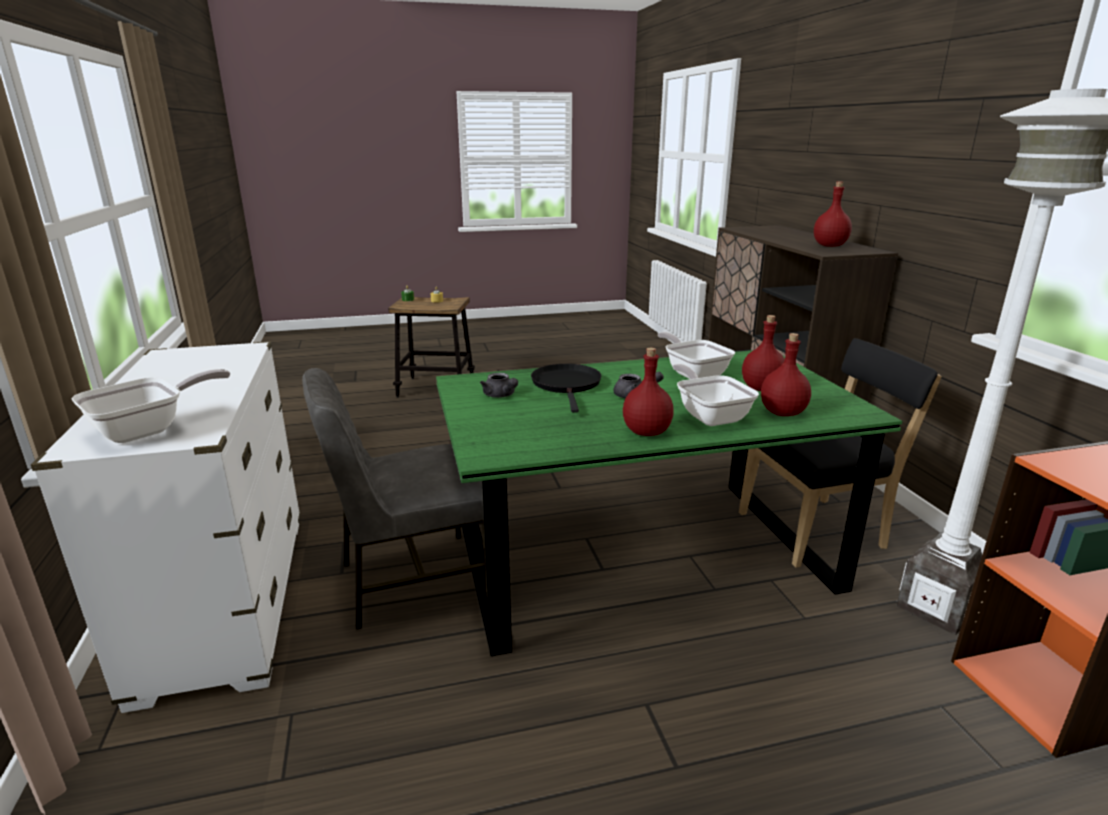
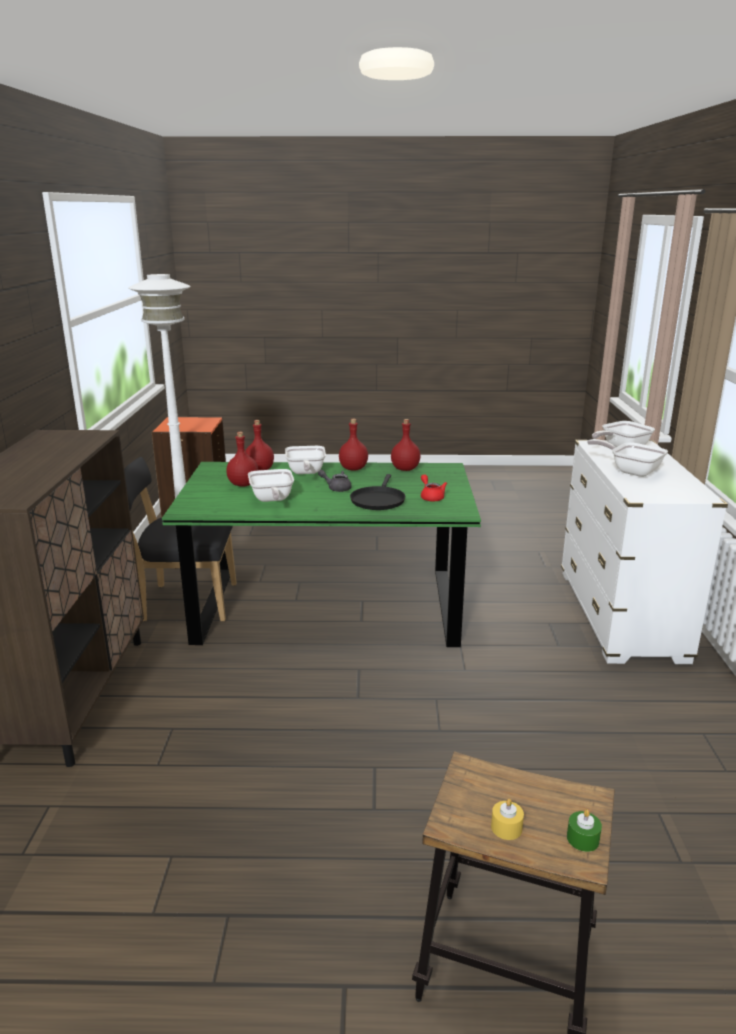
camera: 165 degrees left, 0 degrees up
(206, 381) = (631, 471): none -> frying pan
(411, 580) = (497, 612): grey chair -> none
(500, 396) = (431, 497): grey teapot -> red teapot
(829, 246) = (54, 444): red bottle -> red bottle (405, 469)

